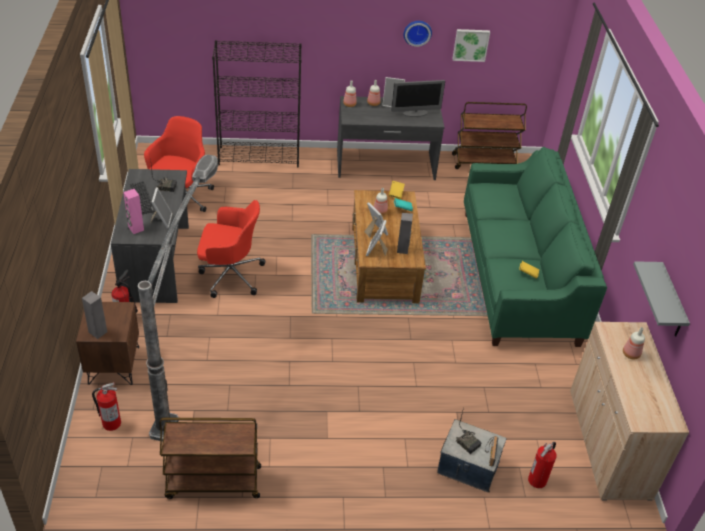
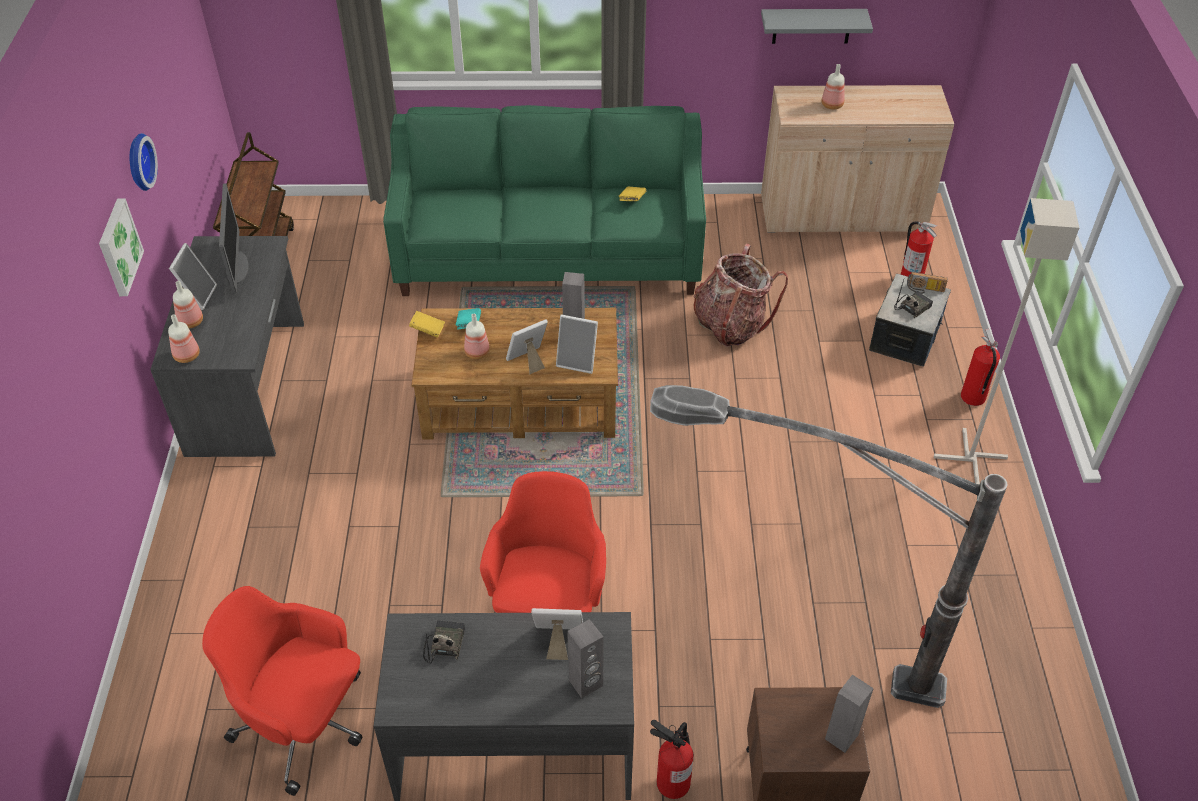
camera: 85 degrees left, 5 degrees up
(111, 423) = (925, 769): fire extinguisher -> fire extinguisher (972, 397)
(136, 229) = (586, 683): pink speaker -> grey speaker
(142, 198) = (484, 684): keyboard -> none
(212, 482) = (1003, 612): brown cart -> none
(259, 157) = (180, 585): black bookcase -> none
(346, 488) = (971, 458): none -> grey floor lamp
(465, 364) = (731, 324): none -> backpack
(470, 44) = (169, 116): picture -> picture (118, 247)

